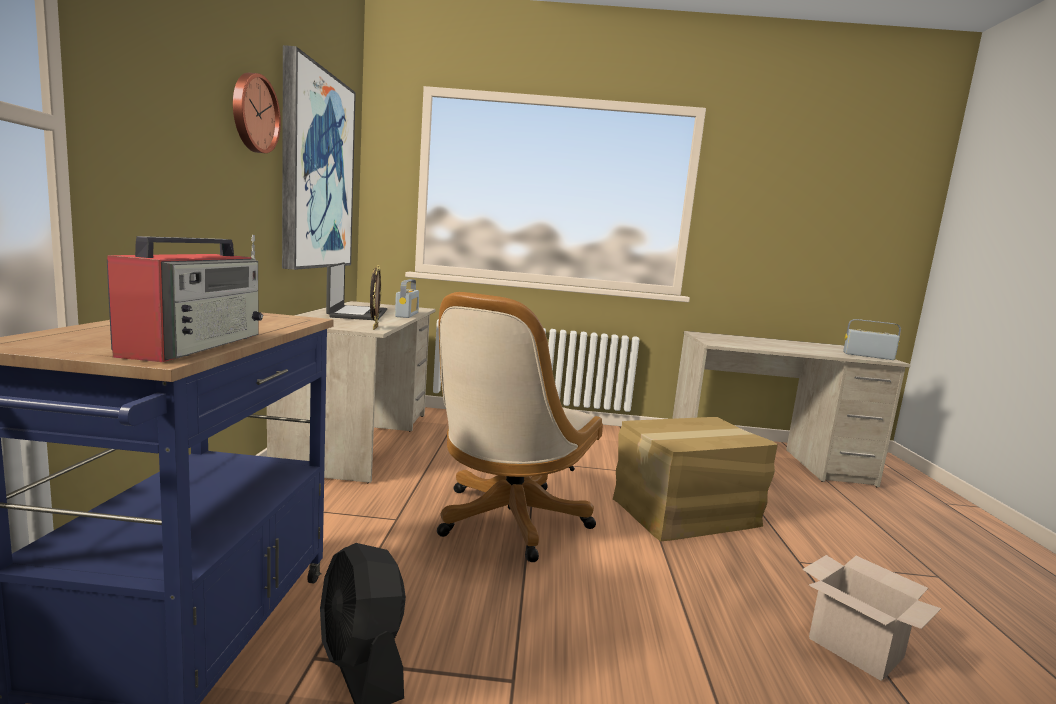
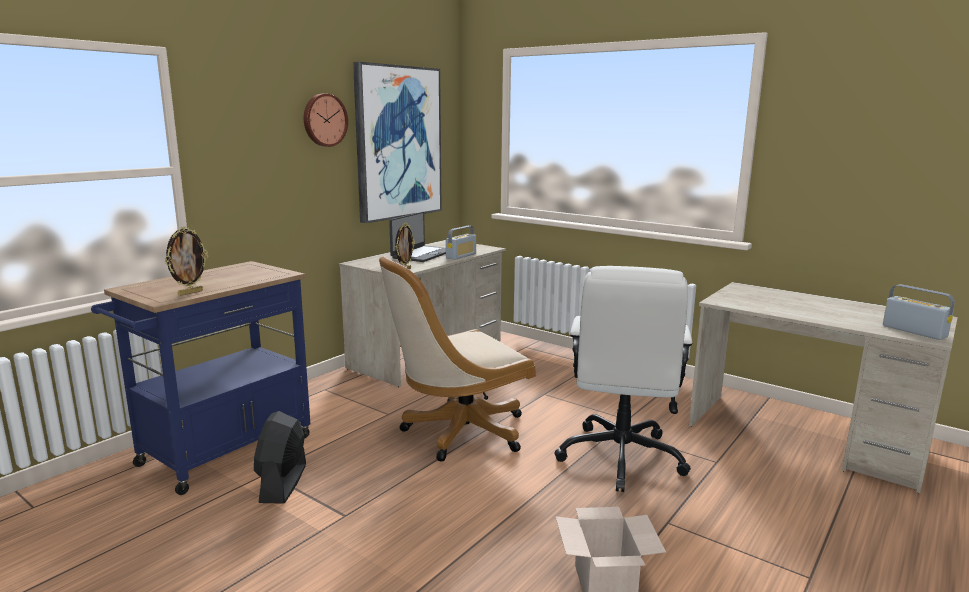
camera: 35 degrees right, 5 degrees up
(195, 345) = (190, 293): radio -> picture frame
(686, 513) = (621, 461): cardboard box -> white office chair

